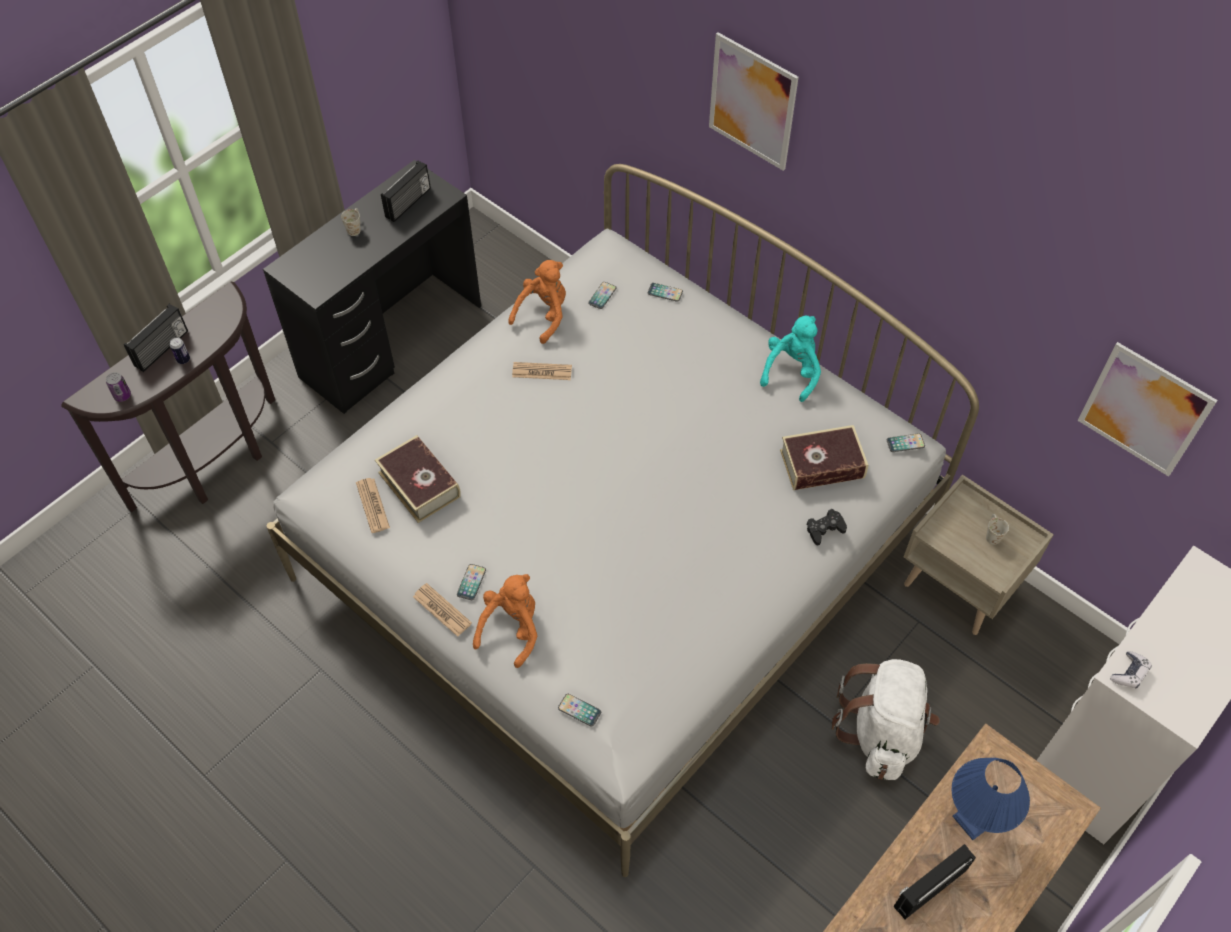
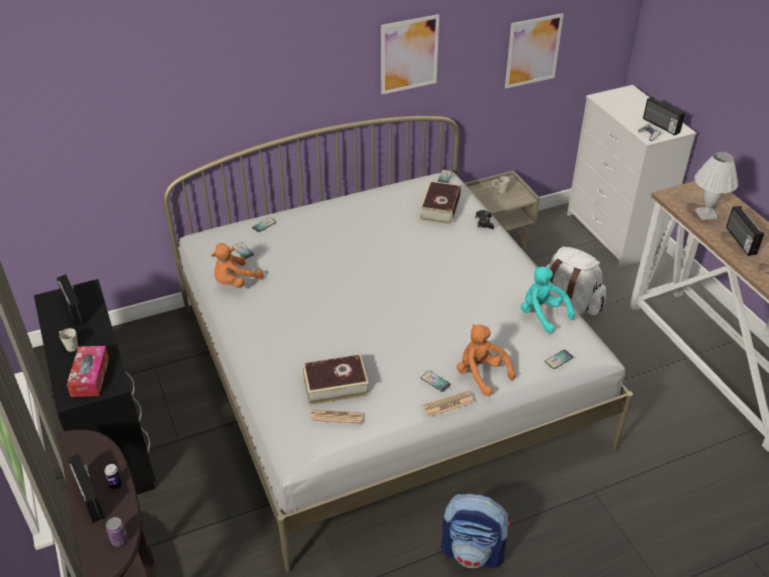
camera: 65 degrees left, 15 degrees down
(320, 267) = (90, 377): none -> tissue box
(387, 753) = (473, 551): none -> backpack
(542, 371) = (284, 297): newspaper -> none
(543, 315) = (235, 282): orange plush toy -> orange plush toy turned 105 degrees counterclockwise
(752, 102) = (264, 50): picture -> picture (409, 54)
(792, 371) = (366, 197): turquoise plush toy -> turquoise plush toy (542, 314)
(972, 819) = (705, 214): blue table lamp -> white table lamp
(1175, 685) = (660, 126): none -> radio

